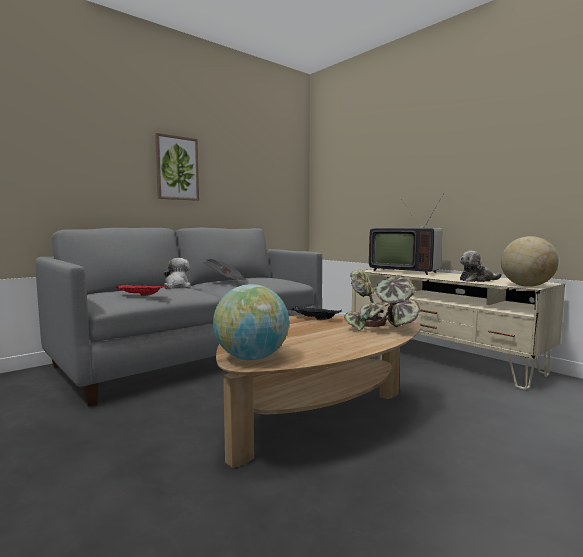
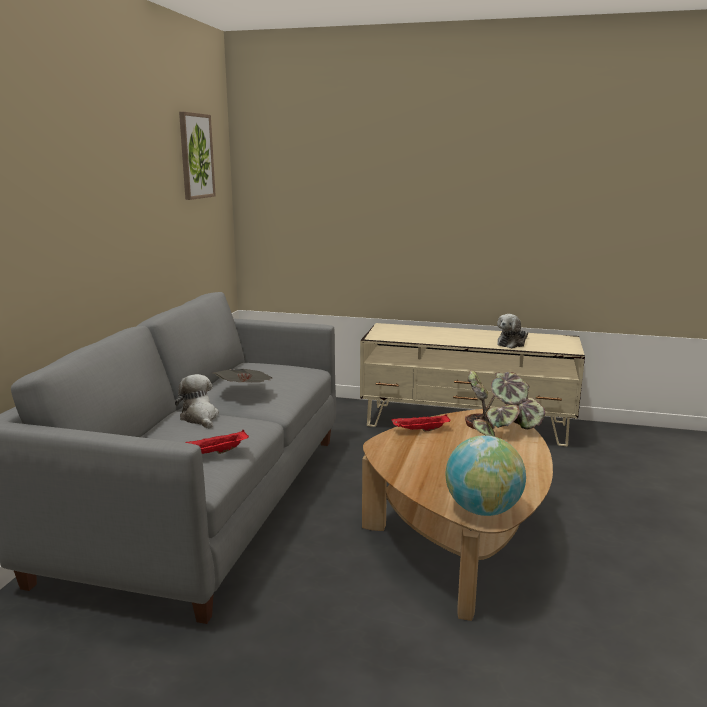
camera: 35 degrees left, 10 degrees up
(177, 168) = (109, 217): picture -> picture (196, 156)
(314, 319) = (420, 430): black tray -> red tray
(404, 271) = (414, 332): television -> none
(526, 286) = (565, 349): globe -> none

